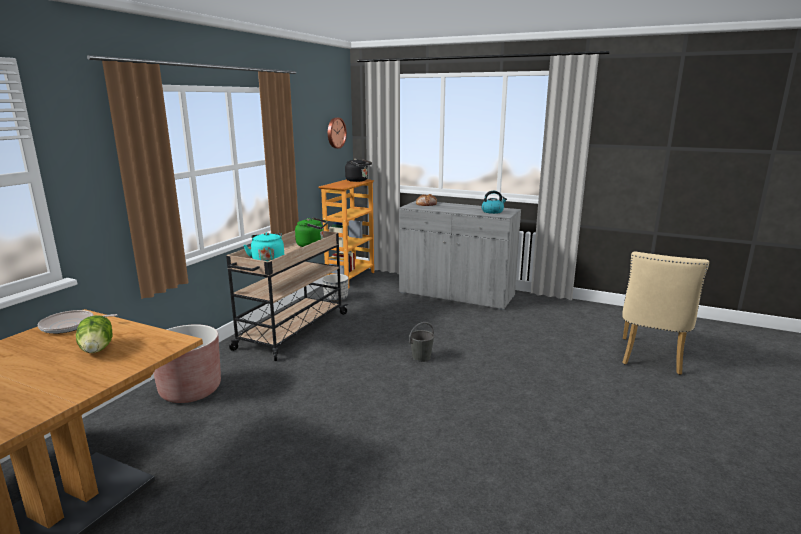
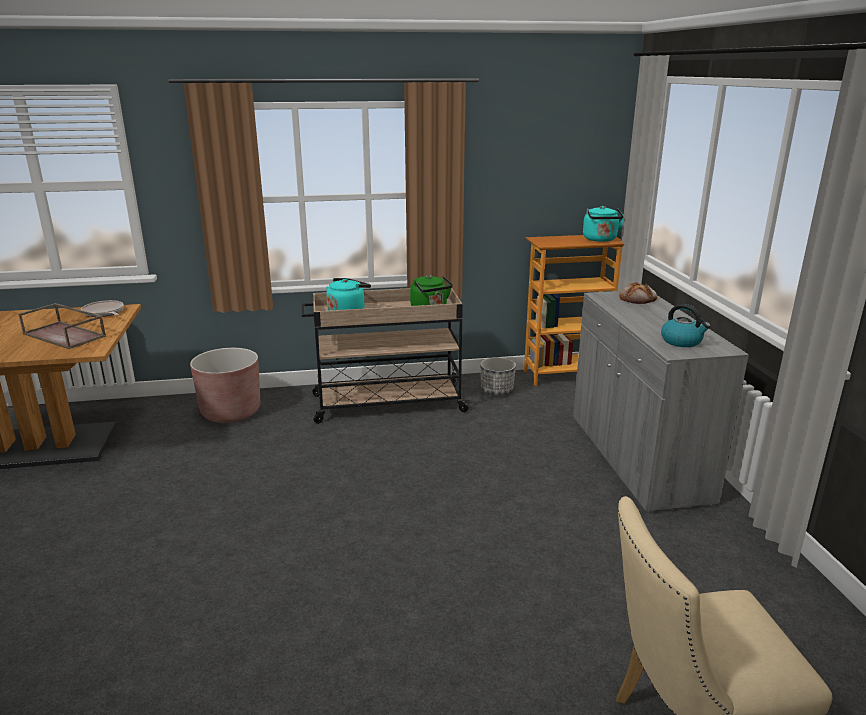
camera: 55 degrees right, 5 degrees up
(98, 349) = (65, 335): lettuce -> brown tray
(335, 133) = (582, 164): wall clock -> none
(358, 180) = (600, 240): black kettle -> turquoise kettle
(421, 357) = (417, 499): grey bucket -> none

